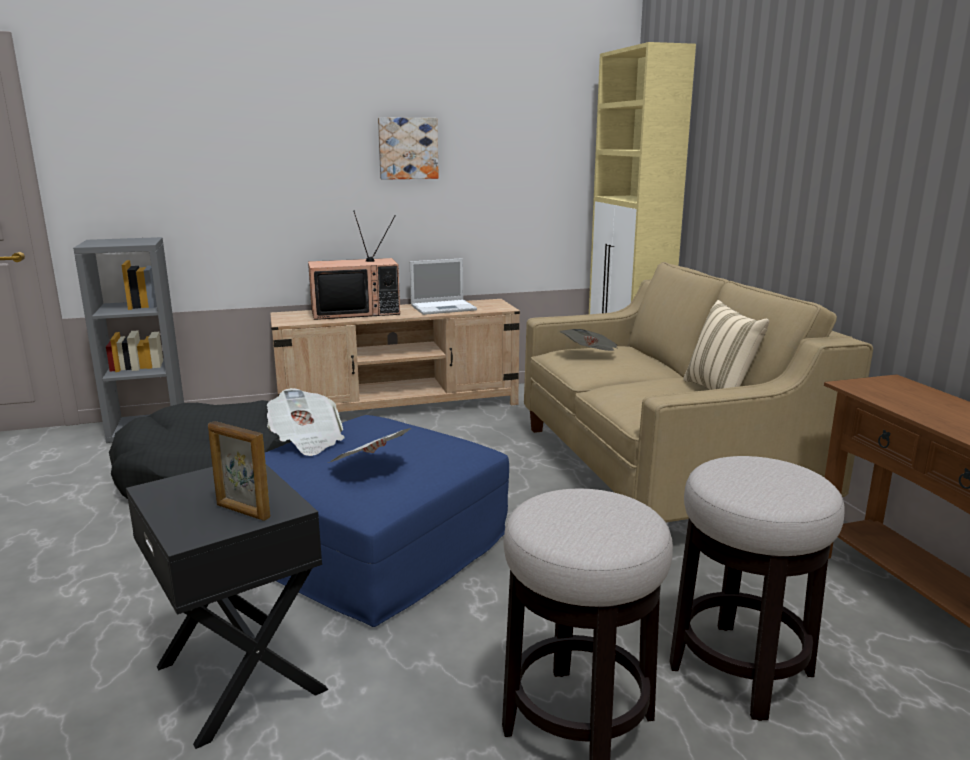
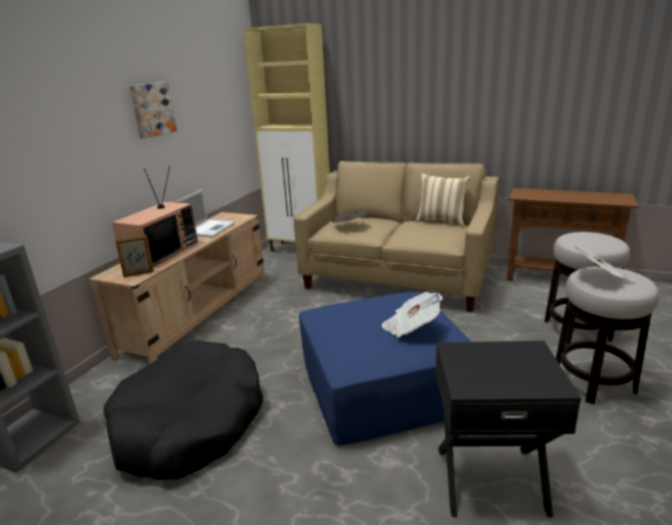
camera: 50 degrees left, 5 degrees up
(242, 512) = (529, 362): picture frame -> picture frame (139, 274)
(307, 441) = (340, 338): newspaper -> newspaper (599, 277)

